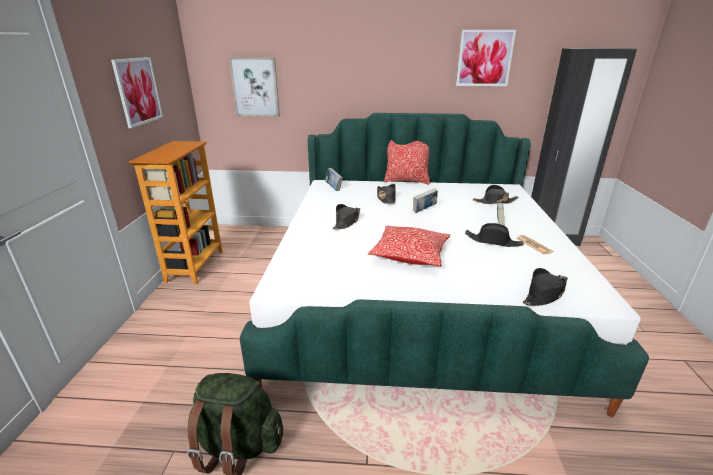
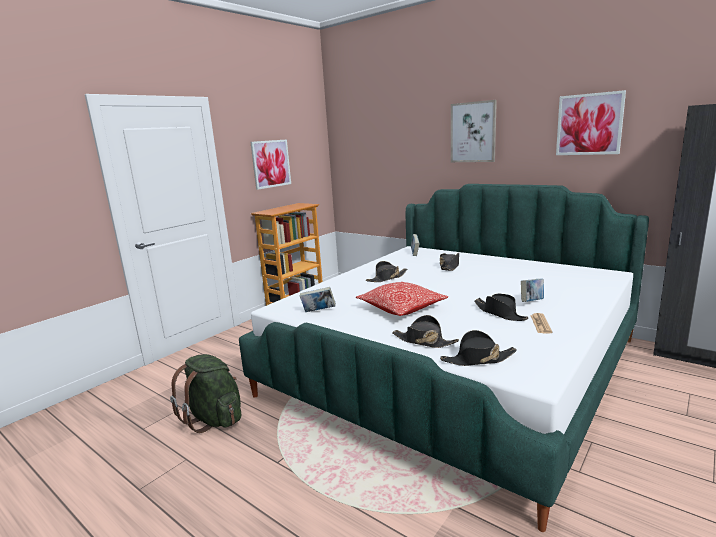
camera: 35 degrees right, 10 degrees down
(255, 87) = (373, 161): picture -> picture (473, 132)
(407, 181) = (495, 255): pillow -> none
(424, 210) = (472, 280): book -> book (318, 311)
(495, 201) = (565, 283): black hat -> black hat (424, 341)

